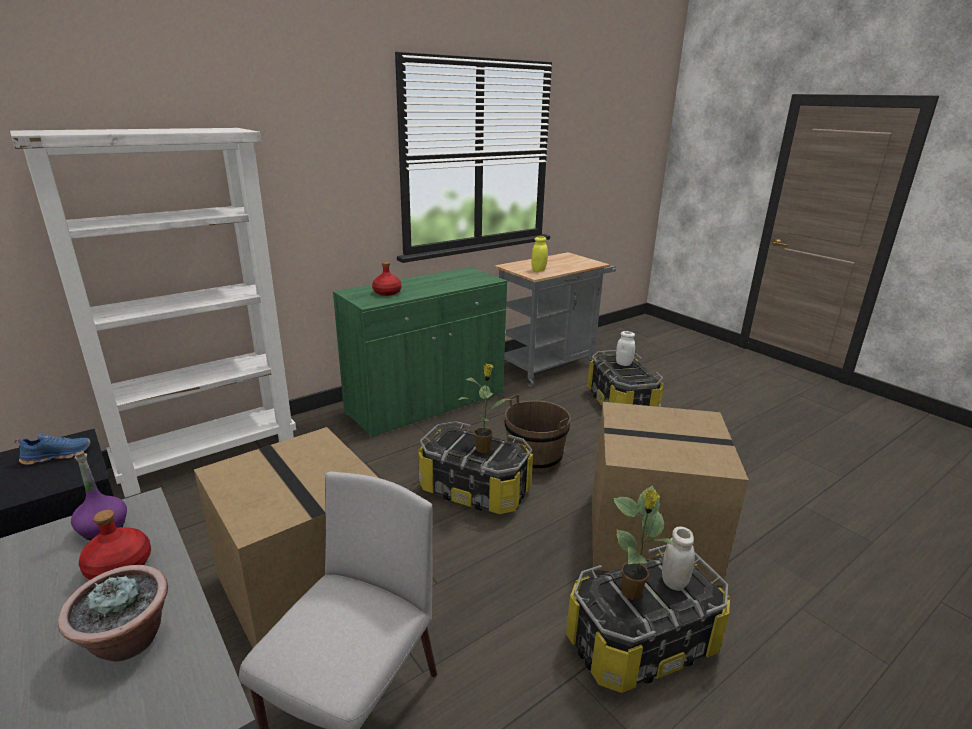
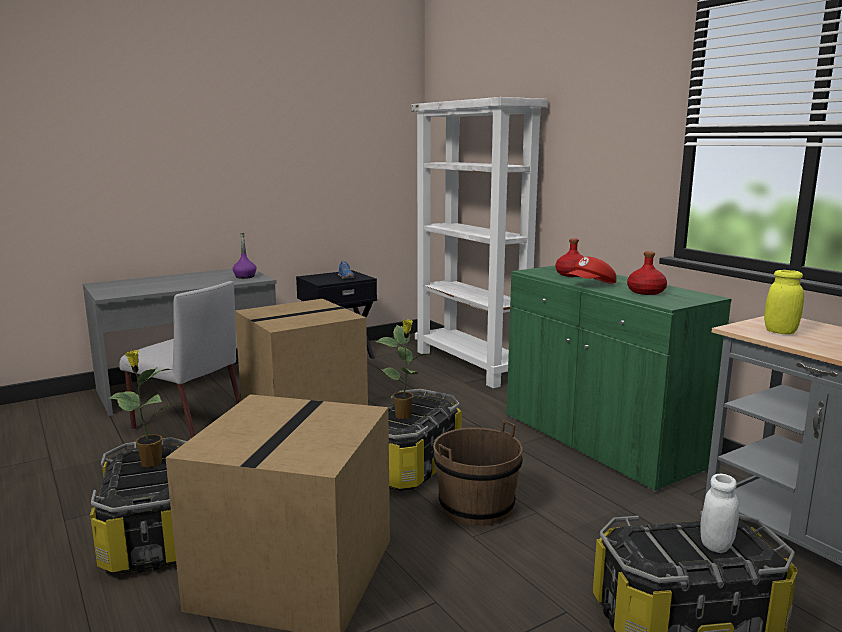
camera: 95 degrees right, 10 degrees down
(119, 566) = (212, 281): red bottle -> red bottle (646, 292)
(128, 642) = (160, 285): potted plant -> none
(431, 290) = (591, 285): none -> red cap
(674, 582) = (143, 484): white jar -> none

